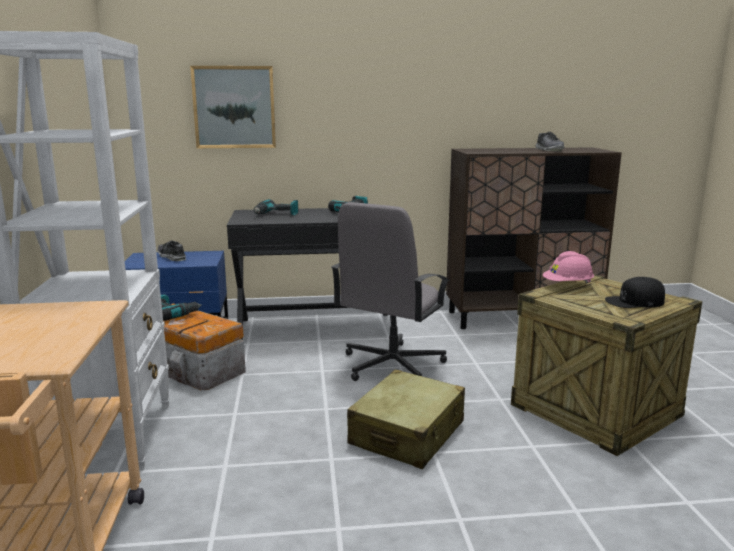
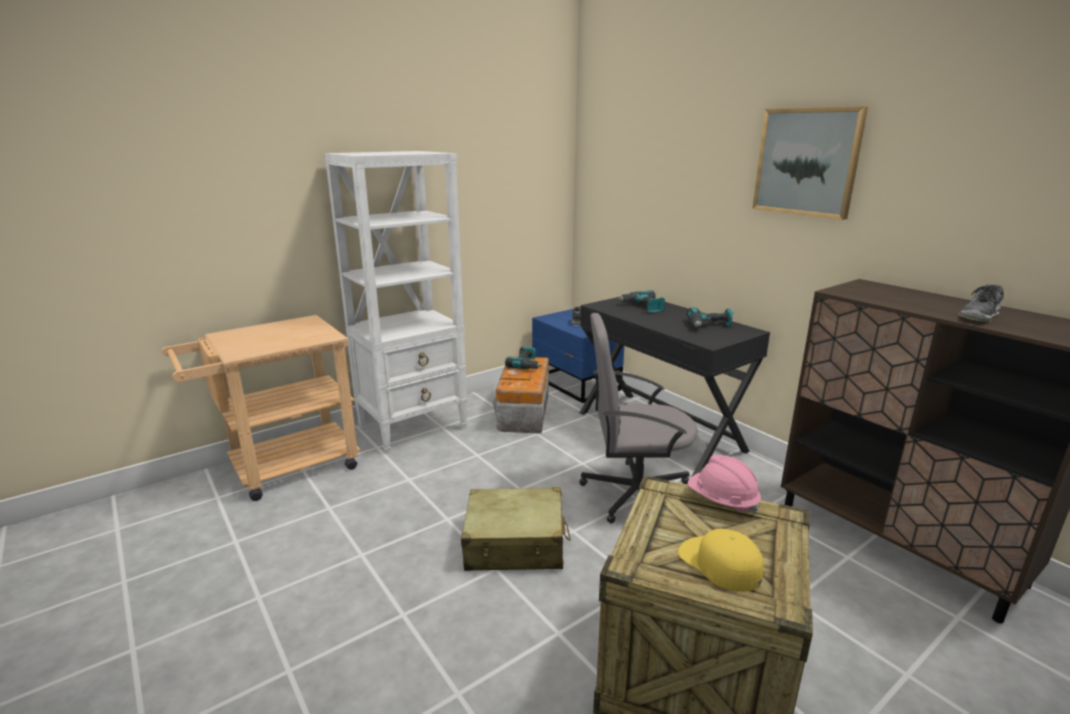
camera: 60 degrees right, 5 degrees up
(234, 107) = (649, 195): picture -> picture (807, 162)
(634, 301) = (719, 563): black cap -> yellow cap

